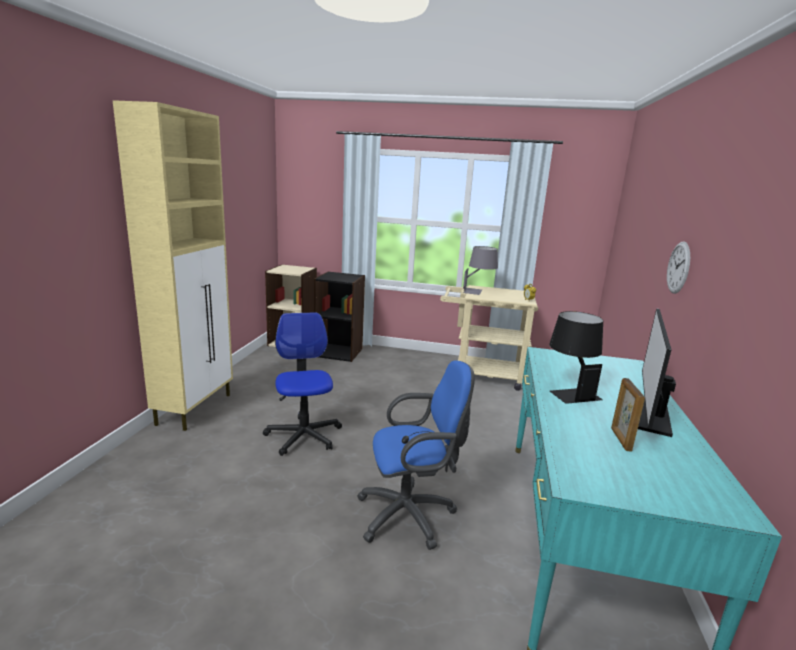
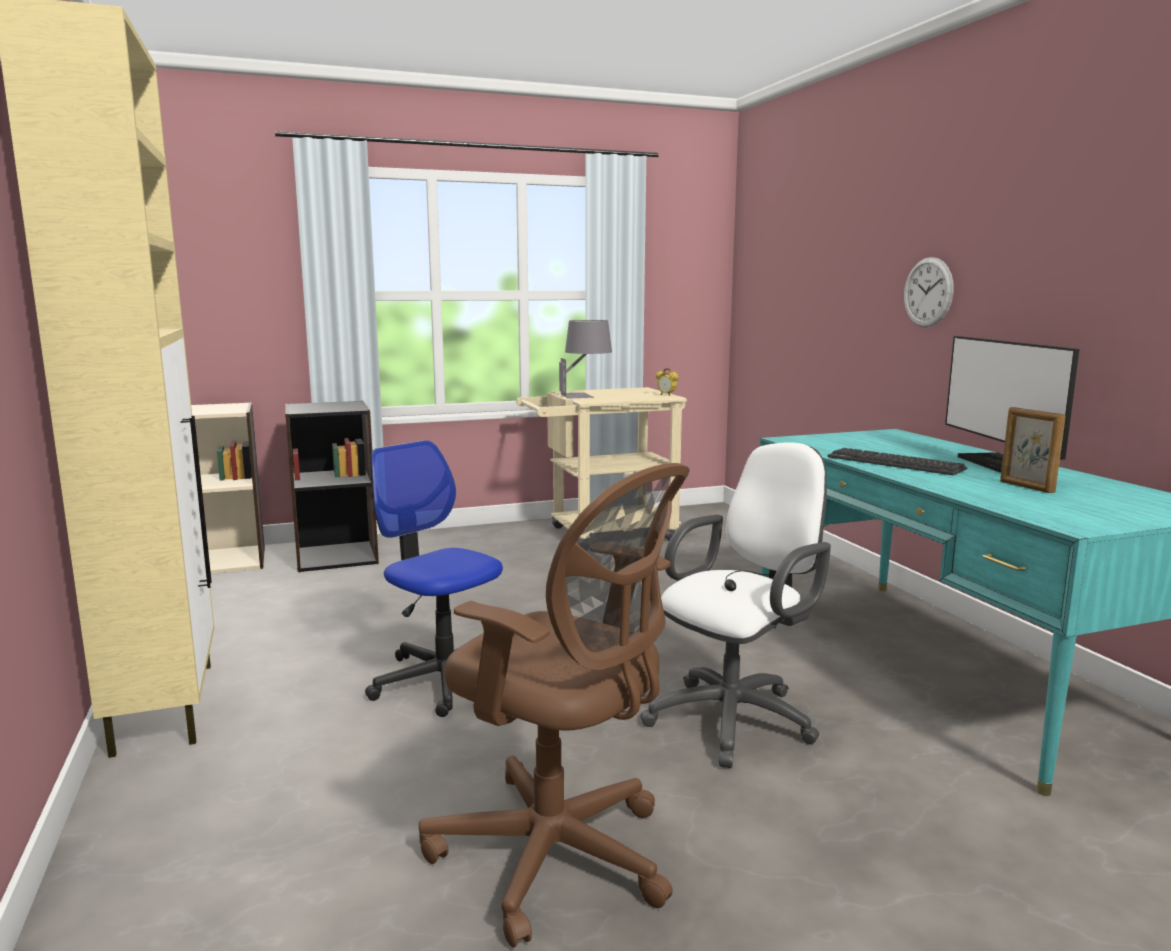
camera: 30 degrees left, 5 degrees down
(239, 550) = (560, 858): none -> brown office chair
(411, 515) = (737, 717): blue office chair -> white office chair
(569, 391) = (894, 463): black table lamp -> keyboard

